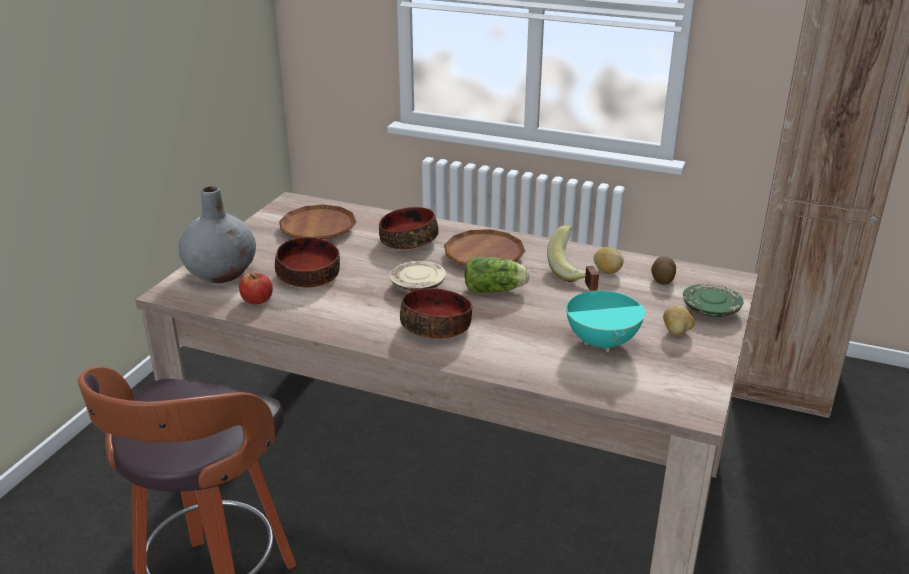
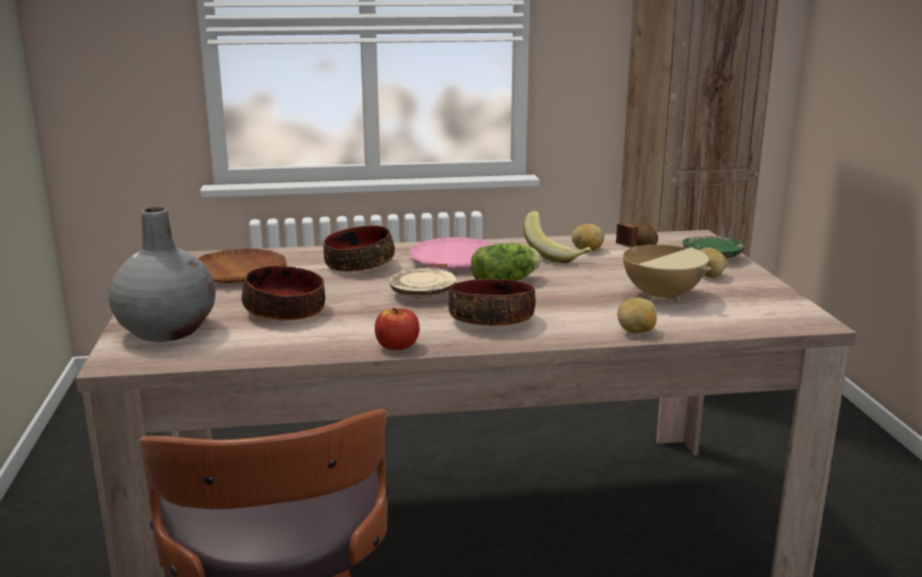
camera: 30 degrees left, 10 degrees down
(257, 300) = (252, 343): apple -> apple (397, 346)
(484, 255) = (455, 260): brown plate -> pink plate
(529, 373) = (636, 331): none -> potato
(603, 341) = (662, 295): turquoise cooking pot -> beige cooking pot

